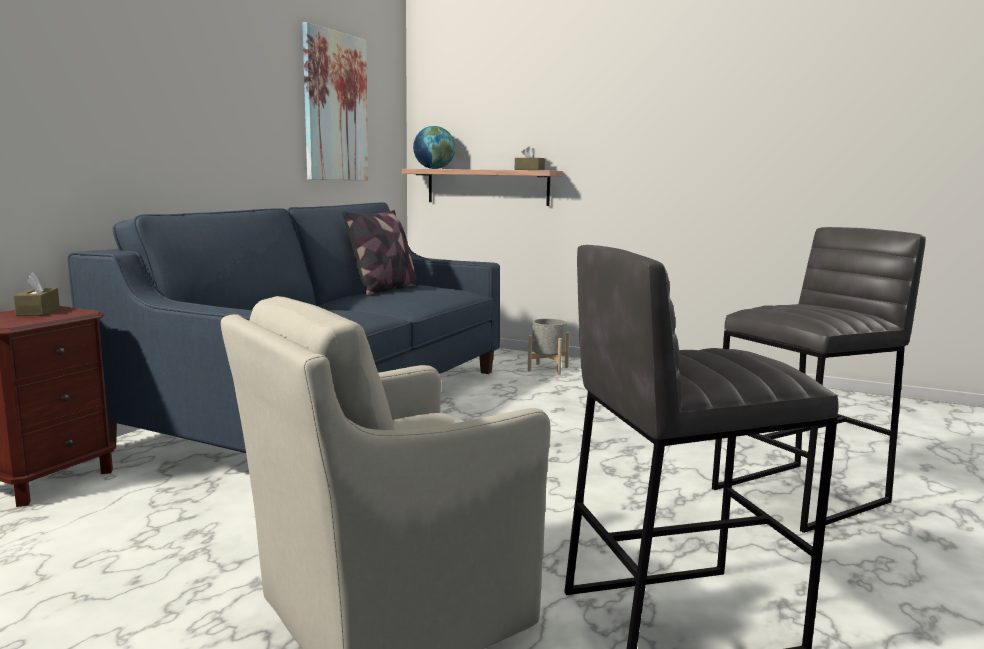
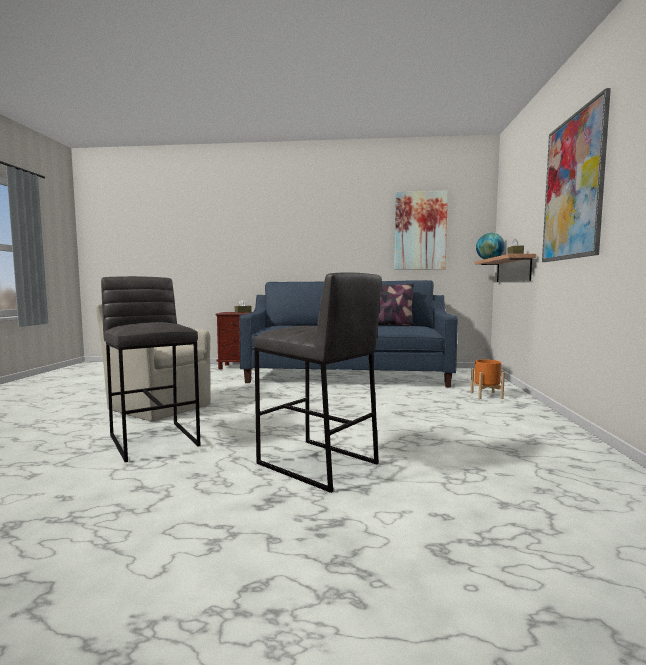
camera: 70 degrees right, 5 degrees down
(547, 369) = (486, 395): grey planter -> orange planter
(655, 102) = (573, 187): none -> picture

